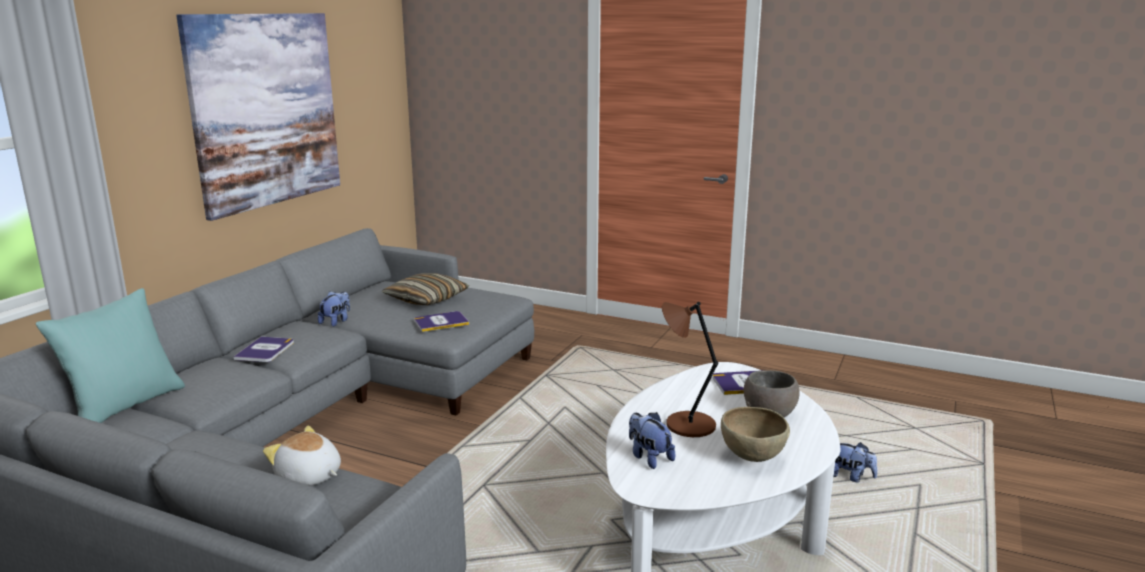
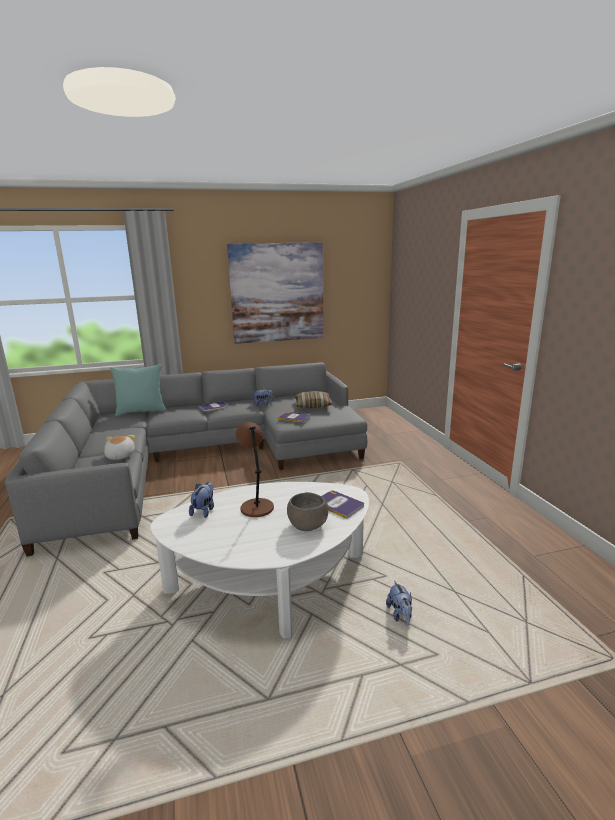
camera: 50 degrees right, 0 degrees up
(751, 458) = (238, 539): brown bowl -> none

